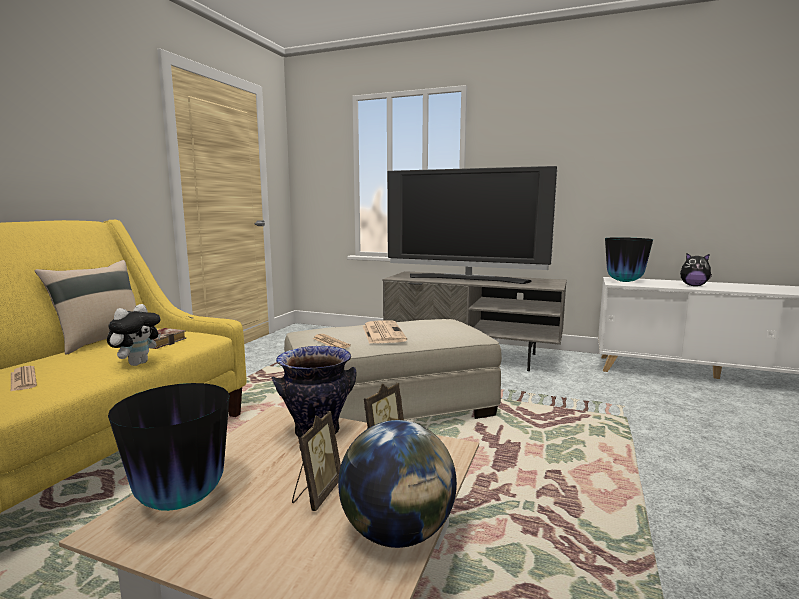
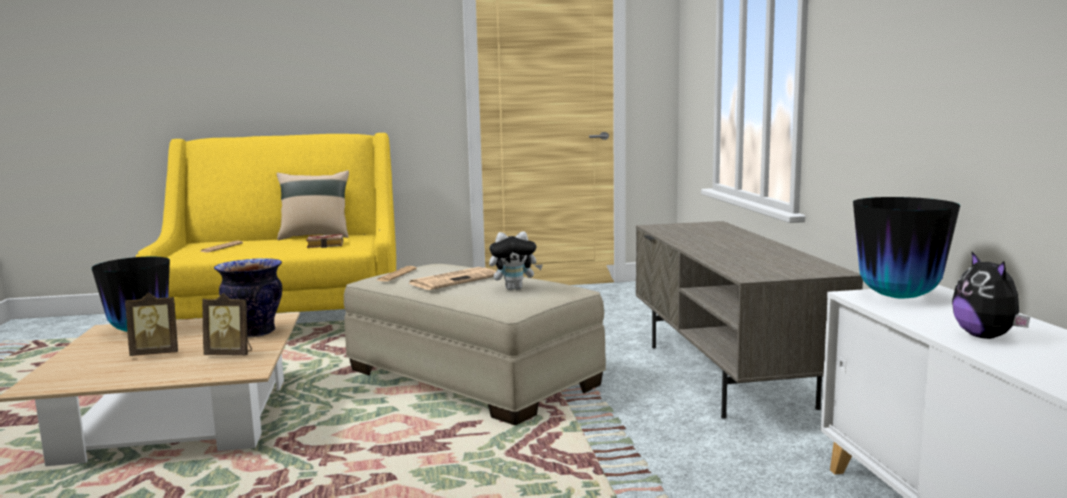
camera: 60 degrees right, 0 degrees up
(137, 363) = (272, 253): plush toy -> plush toy (515, 289)
(397, 533) = (110, 380): globe -> none
(467, 279) = (720, 244): television -> none

